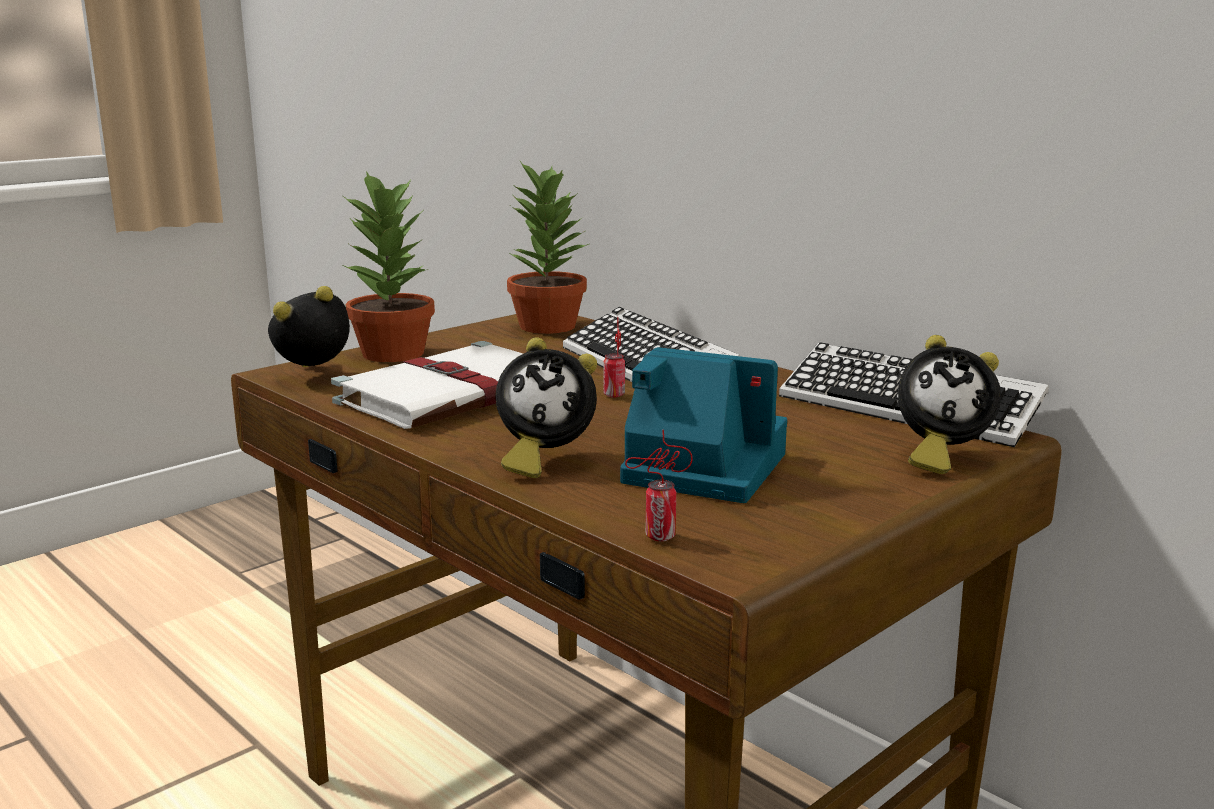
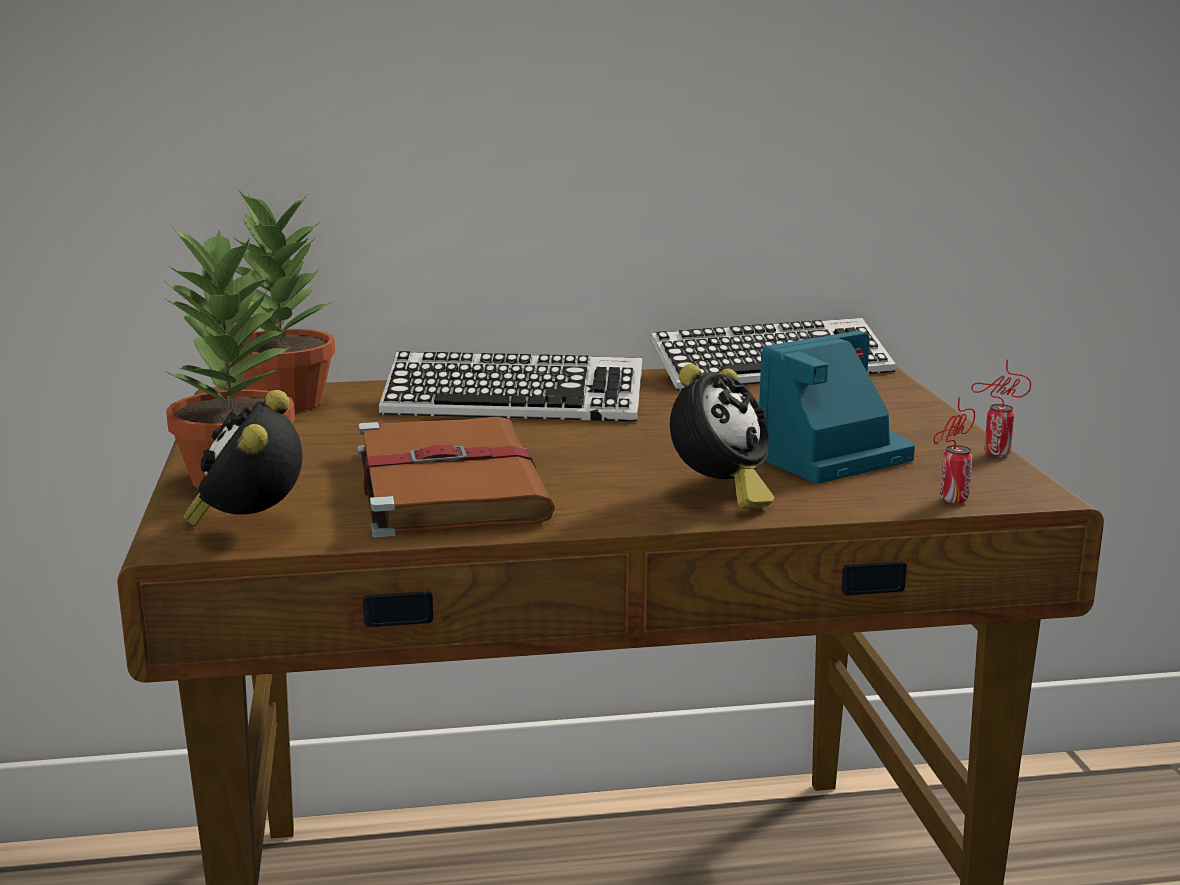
camera: 55 degrees left, 0 degrees up
(454, 393) = (448, 483): white book -> brown book
(614, 394) = (571, 432): can -> can (993, 453)
(938, 457) = (887, 392): alarm clock -> none

